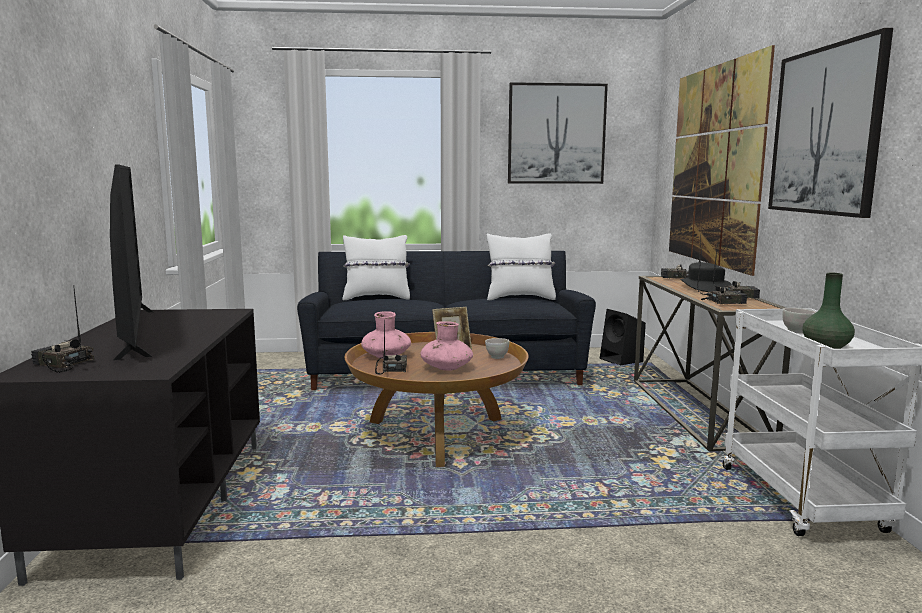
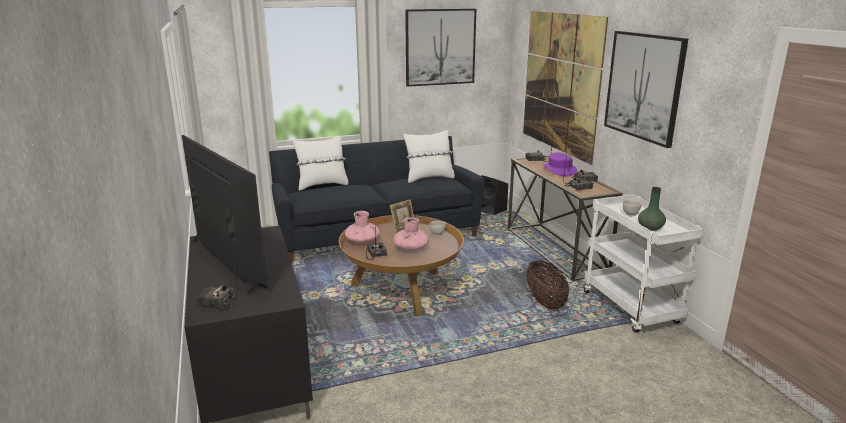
camera: 15 degrees left, 10 degrees up
(650, 473) = (545, 302): none -> basket
(705, 287) = (559, 170): black hat -> purple hat

